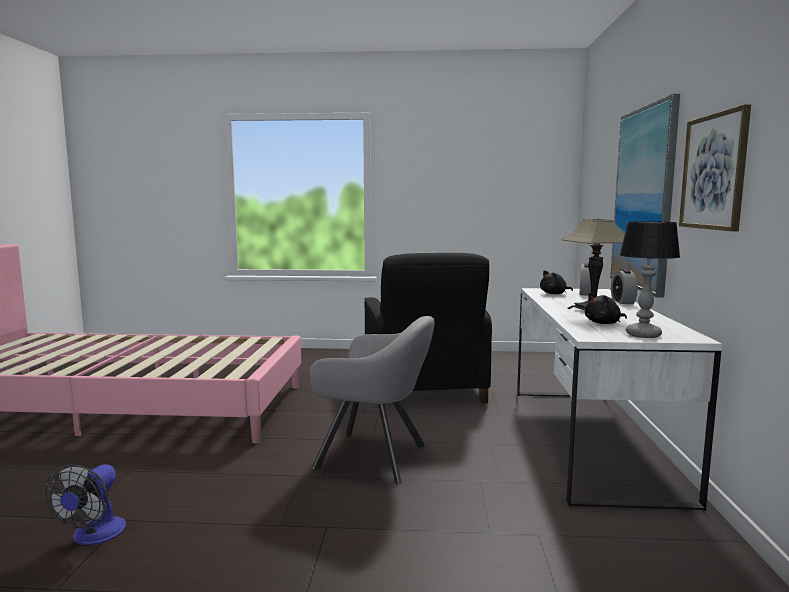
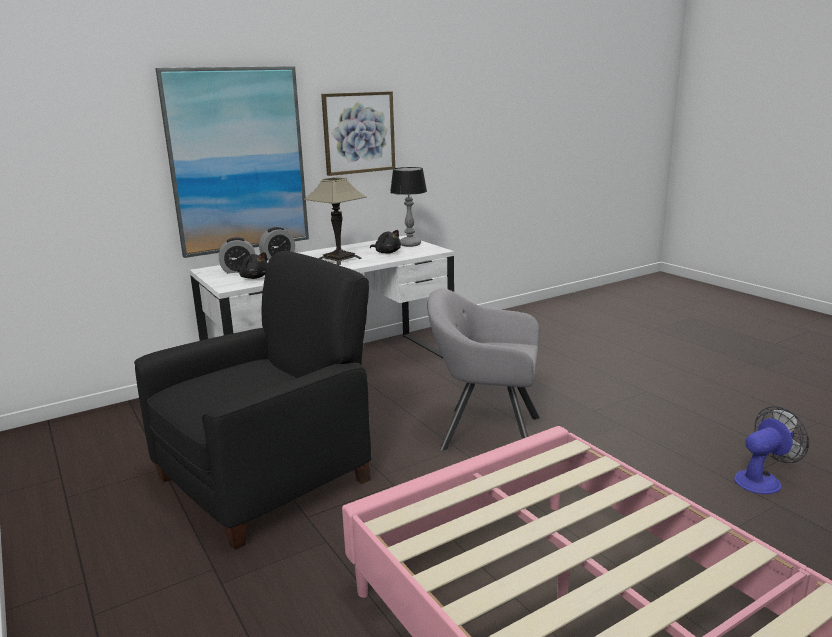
camera: 125 degrees left, 10 degrees up
(376, 457) = (485, 432): grey armchair -> grey armchair turned 60 degrees counterclockwise

